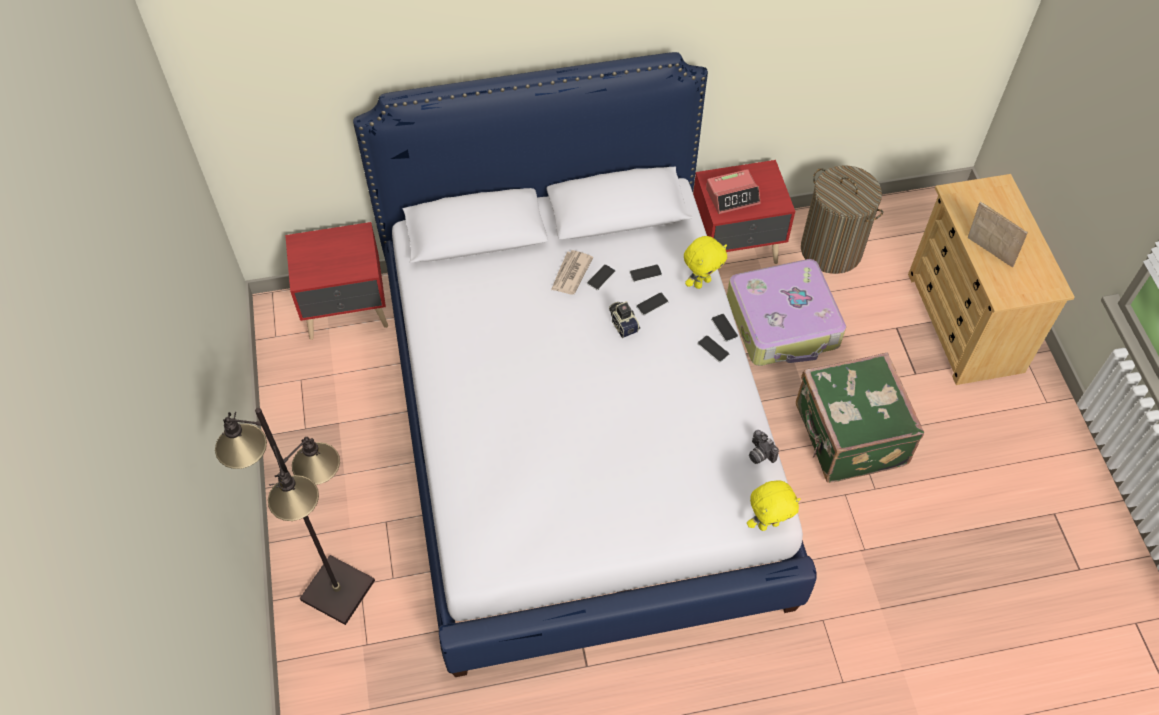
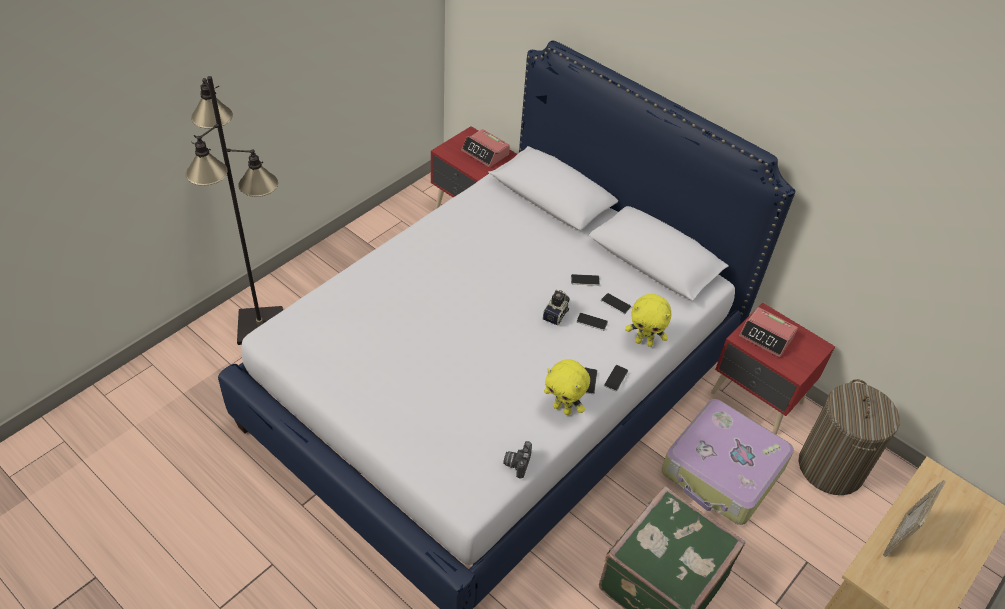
camera: 50 degrees right, 10 degrees down
(337, 248) = (485, 153): none -> alarm clock
(570, 274) = (570, 262): newspaper -> none
(768, 524) = (455, 504): yellow plush toy -> yellow plush toy (563, 409)
(987, 254) = (900, 536): picture frame -> picture frame turned 150 degrees counterclockwise

